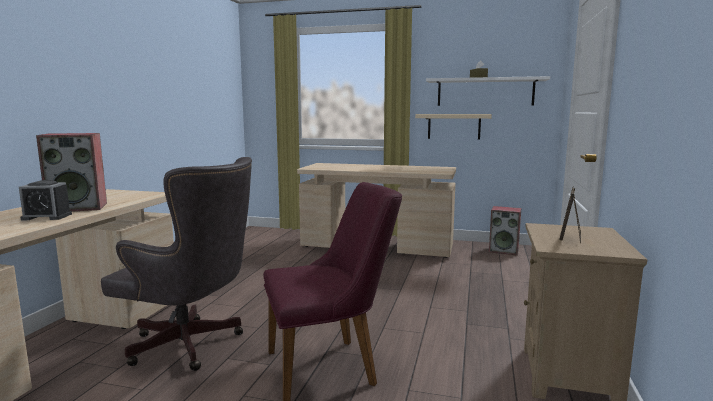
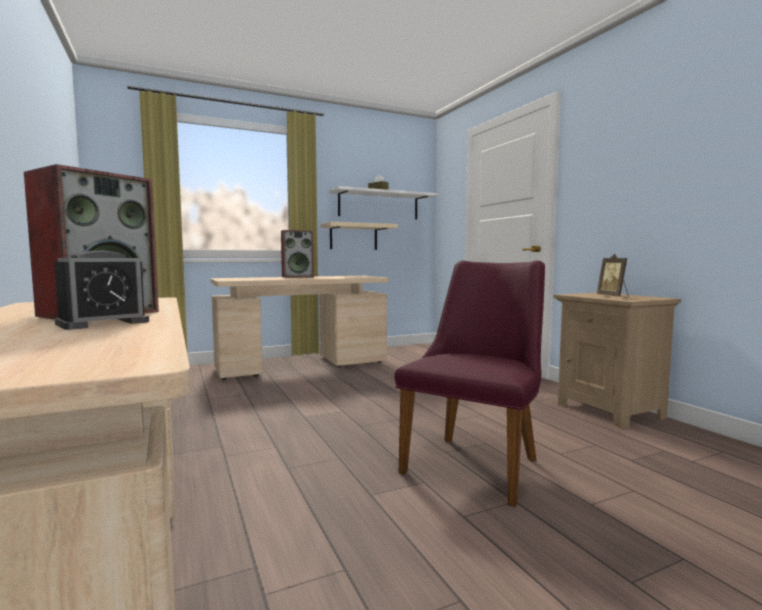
camera: 40 degrees left, 5 degrees down
(191, 345) = (300, 502): grey office chair -> none
(504, 250) = (411, 350): speaker -> speaker (298, 277)

